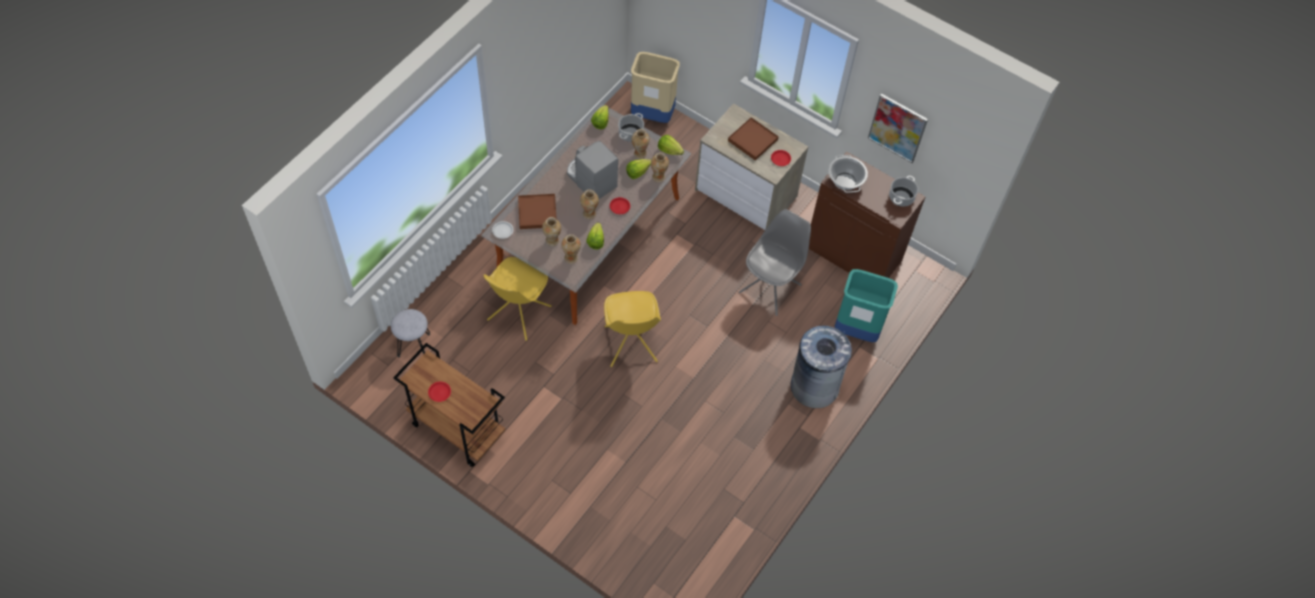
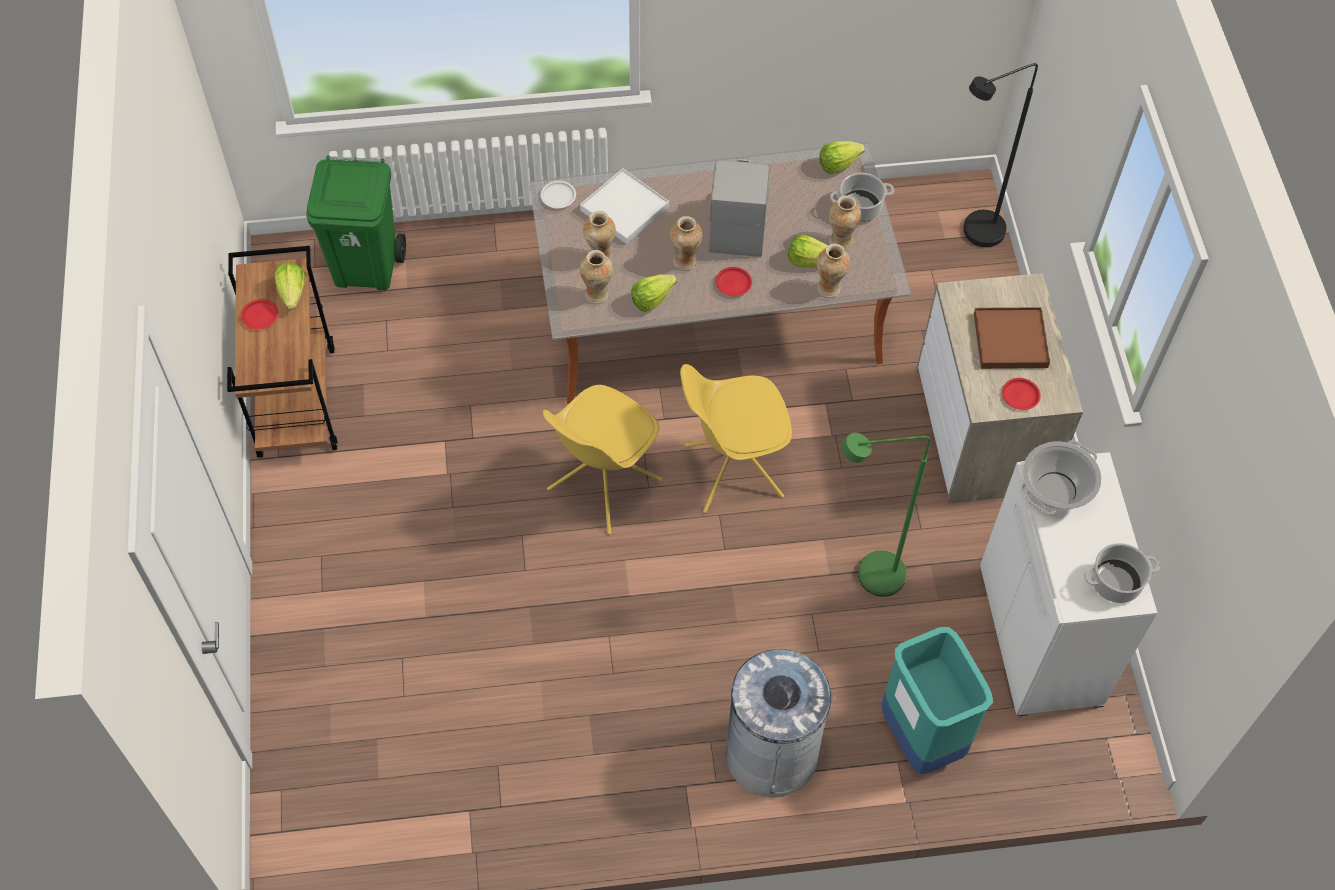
camera: 50 degrees right, 0 degrees up
(414, 345) = (367, 268): grey stool -> green trash can
(518, 314) = (519, 334): yellow chair -> yellow chair (731, 471)
(537, 212) = (624, 208): brown tray -> white tray
(652, 114) = (973, 235): beige trash can -> black floor lamp
(669, 150) = (885, 267): lettuce -> lettuce (292, 293)
(771, 288) = (868, 576): grey chair -> green floor lamp
(854, 254) = (1042, 636): brown cabinet -> white cabinet
(897, 128) = (1193, 465): picture -> none

